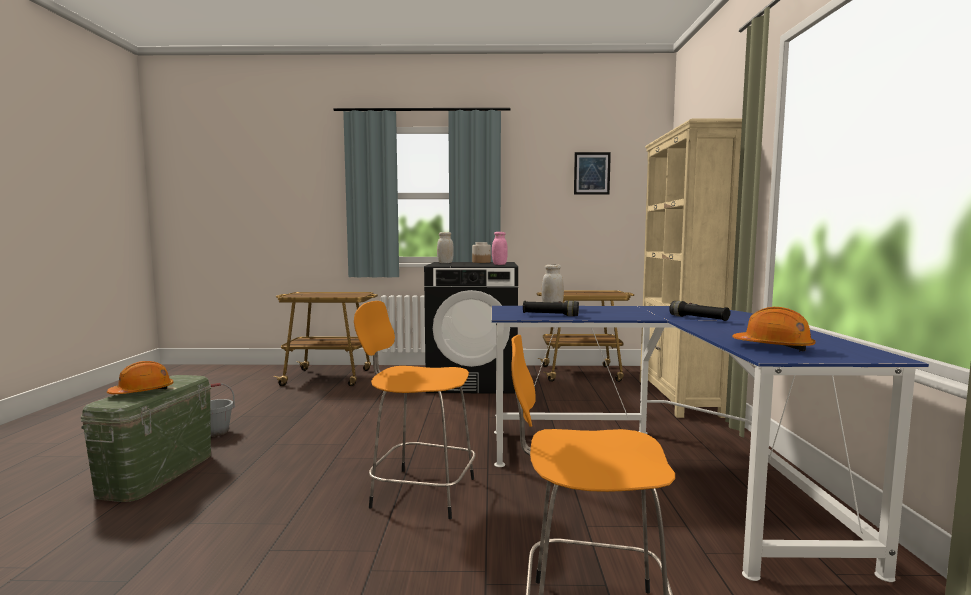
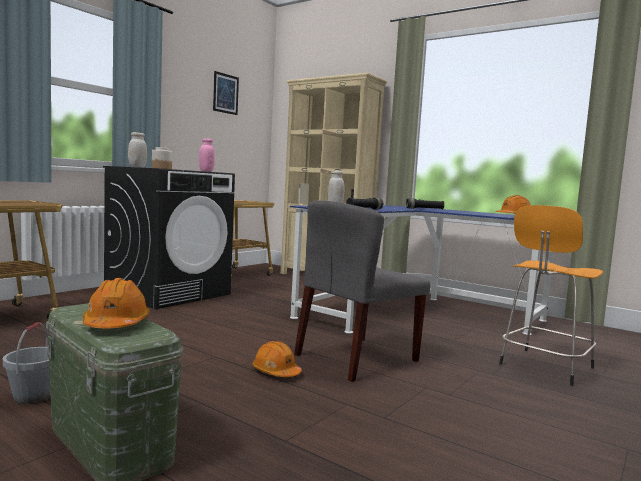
camera: 55 degrees left, 0 degrees up
(334, 473) = (276, 372): none -> orange hard hat
(420, 492) = (356, 358): orange stool -> grey chair

